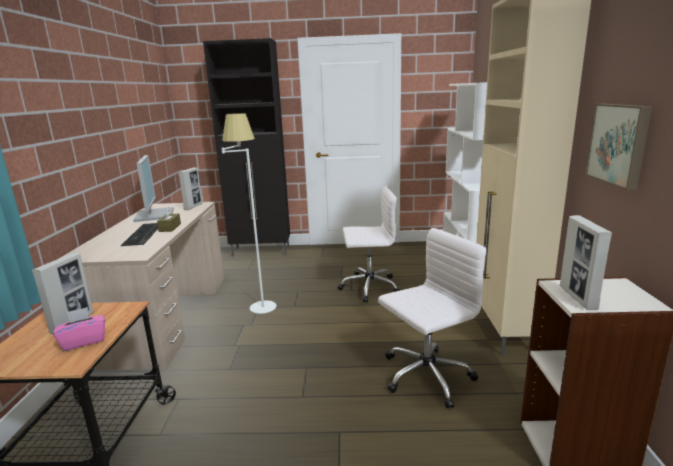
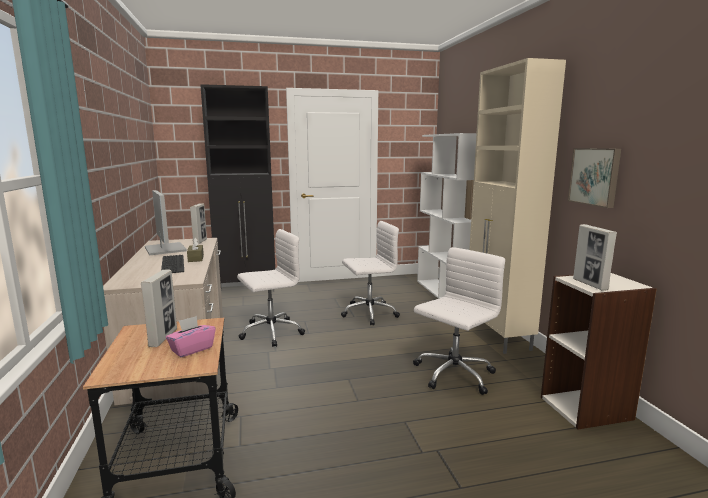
camera: 15 degrees left, 5 degrees down
(257, 302) = (270, 332): white floor lamp -> white office chair

